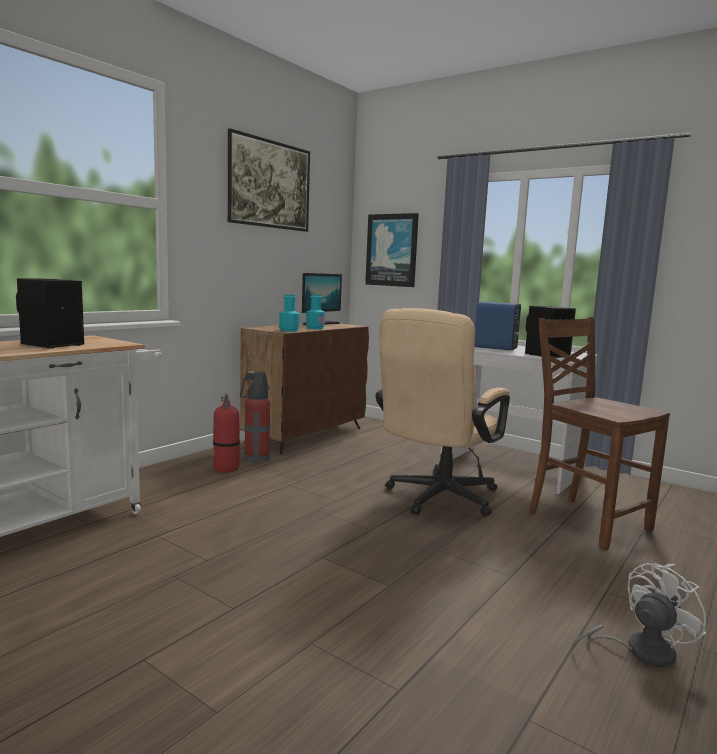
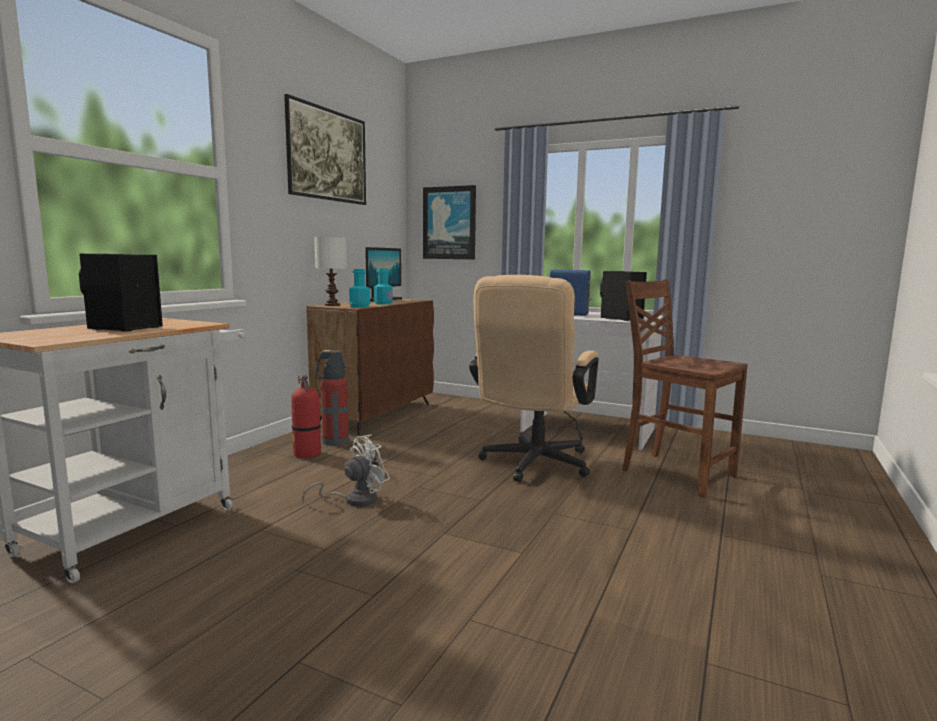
camera: 10 degrees left, 0 degrees up
(265, 328) = (332, 305): none -> white table lamp
(639, 651) = (773, 585): white fan -> white fan (354, 500)

